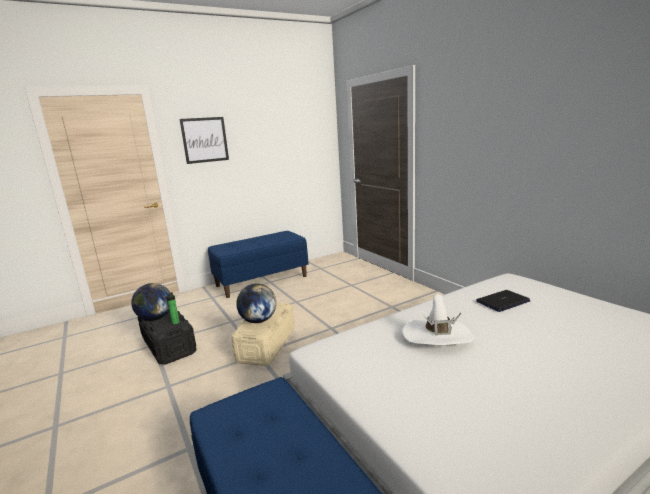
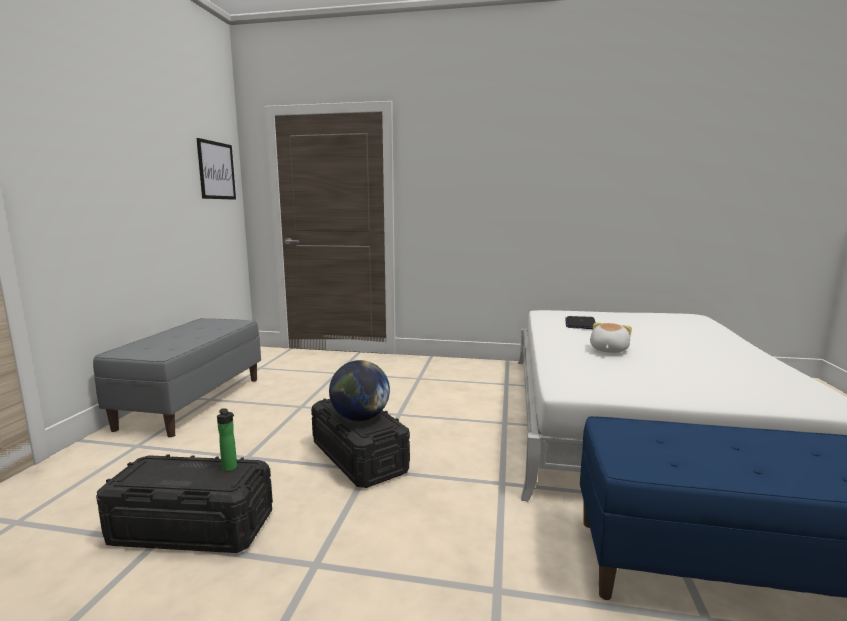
camera: 50 degrees left, 5 degrees down
(155, 318) = (168, 479): globe -> none
(205, 140) = (78, 151): picture -> picture (216, 170)
(262, 281) = (193, 402): blue bench -> grey bench
(267, 345) = (359, 457): beige storage box -> black storage box
(437, 336) = (608, 350): white hat -> plush toy

